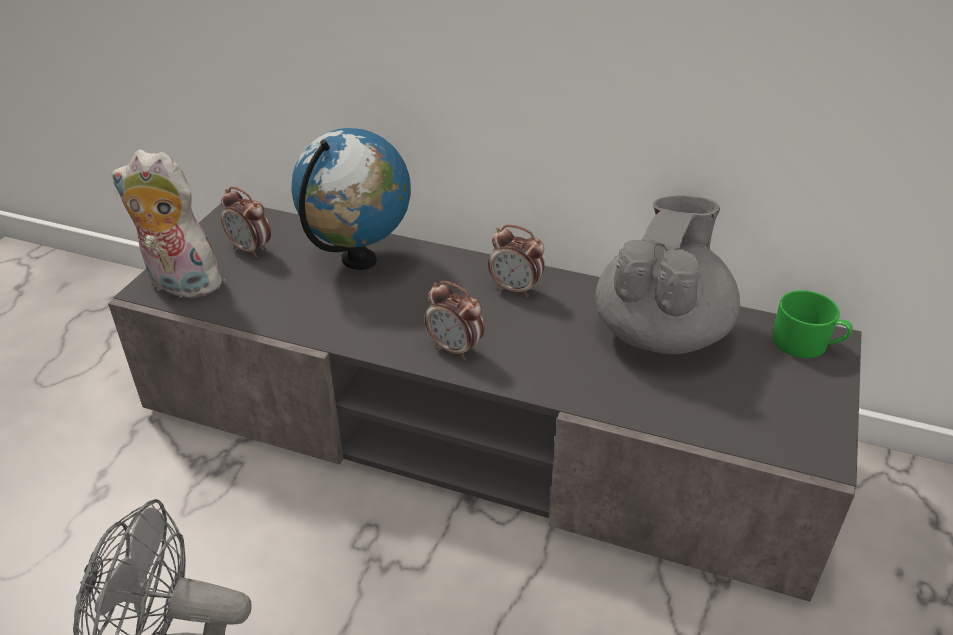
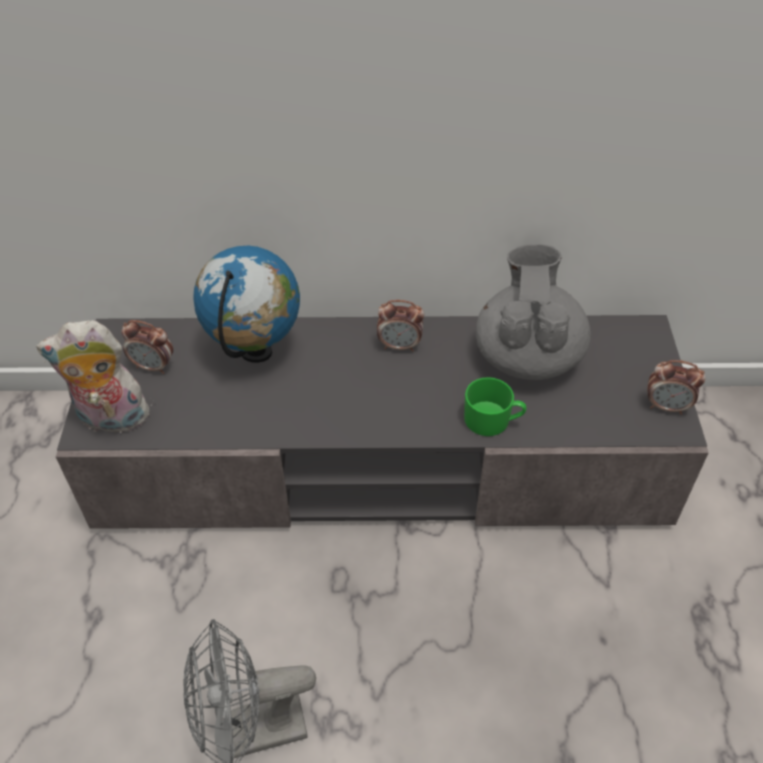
camera: 20 degrees left, 10 degrees up
(455, 349) = (380, 416): alarm clock -> alarm clock (666, 406)
(806, 344) = (634, 337): green mug -> green mug (492, 420)

